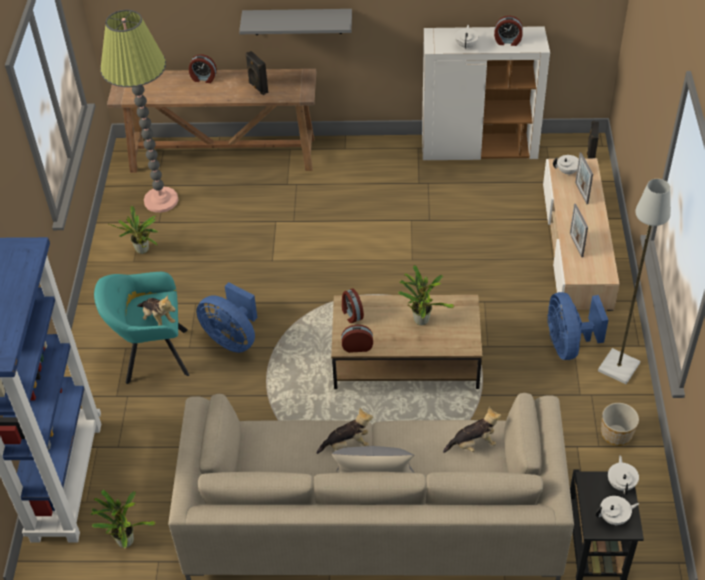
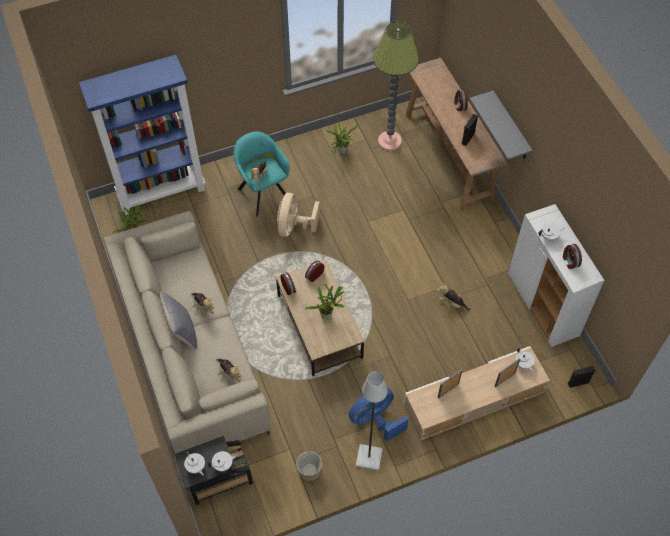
camera: 65 degrees right, 10 degrees up
(232, 338) = (294, 226): blue fan -> beige fan
(437, 221) = (452, 303): none -> plush toy

